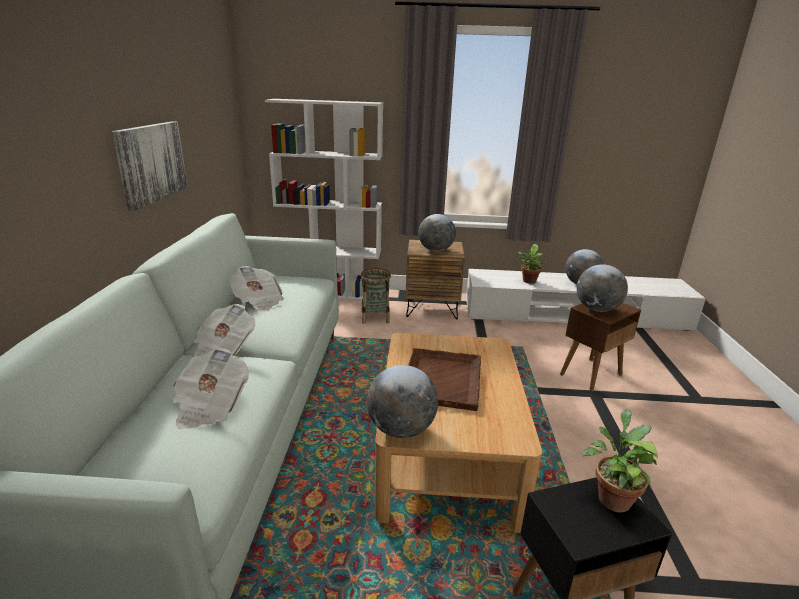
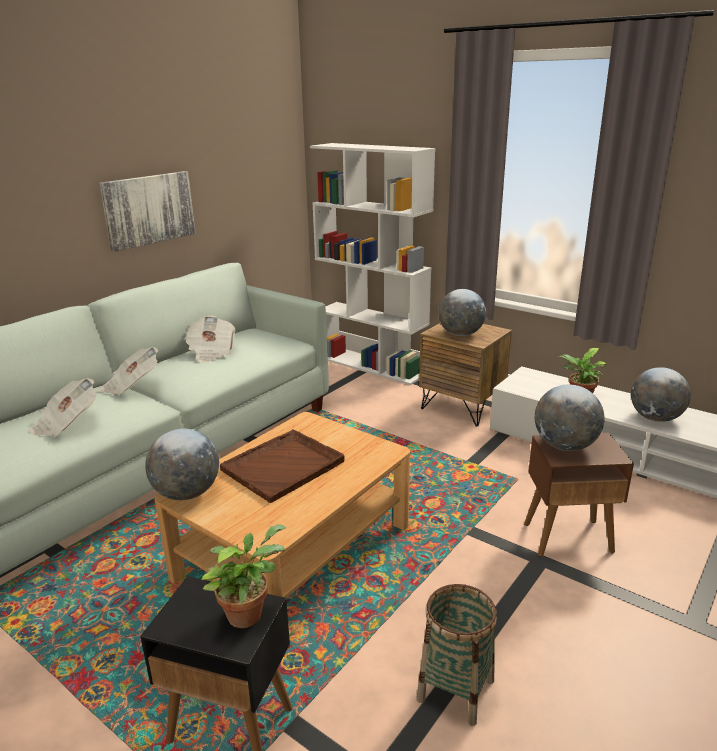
camera: 35 degrees right, 0 degrees up
(375, 317) = (386, 401): basket -> basket (455, 690)

